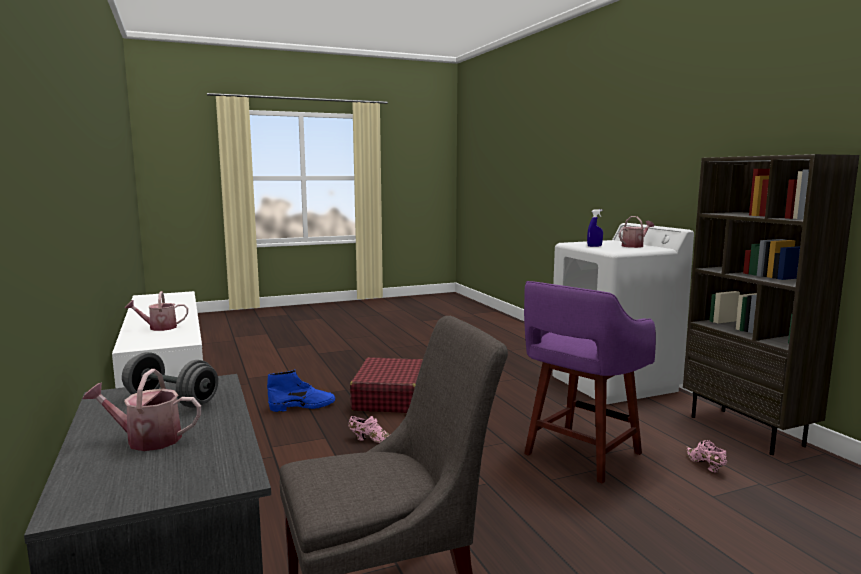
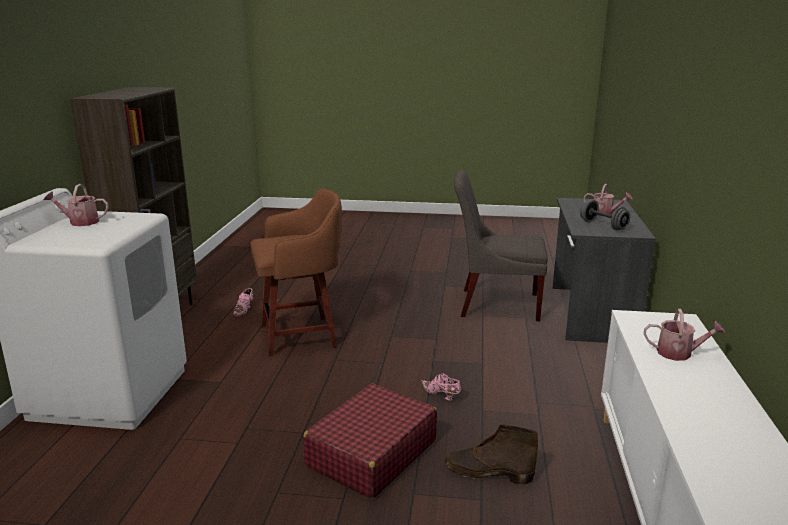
camera: 150 degrees left, 10 degrees up
(303, 406) = (487, 472): blue boot -> brown boot
(580, 455) = (301, 335): purple stool -> brown stool
(594, 246) = (118, 229): blue spray bottle -> none

